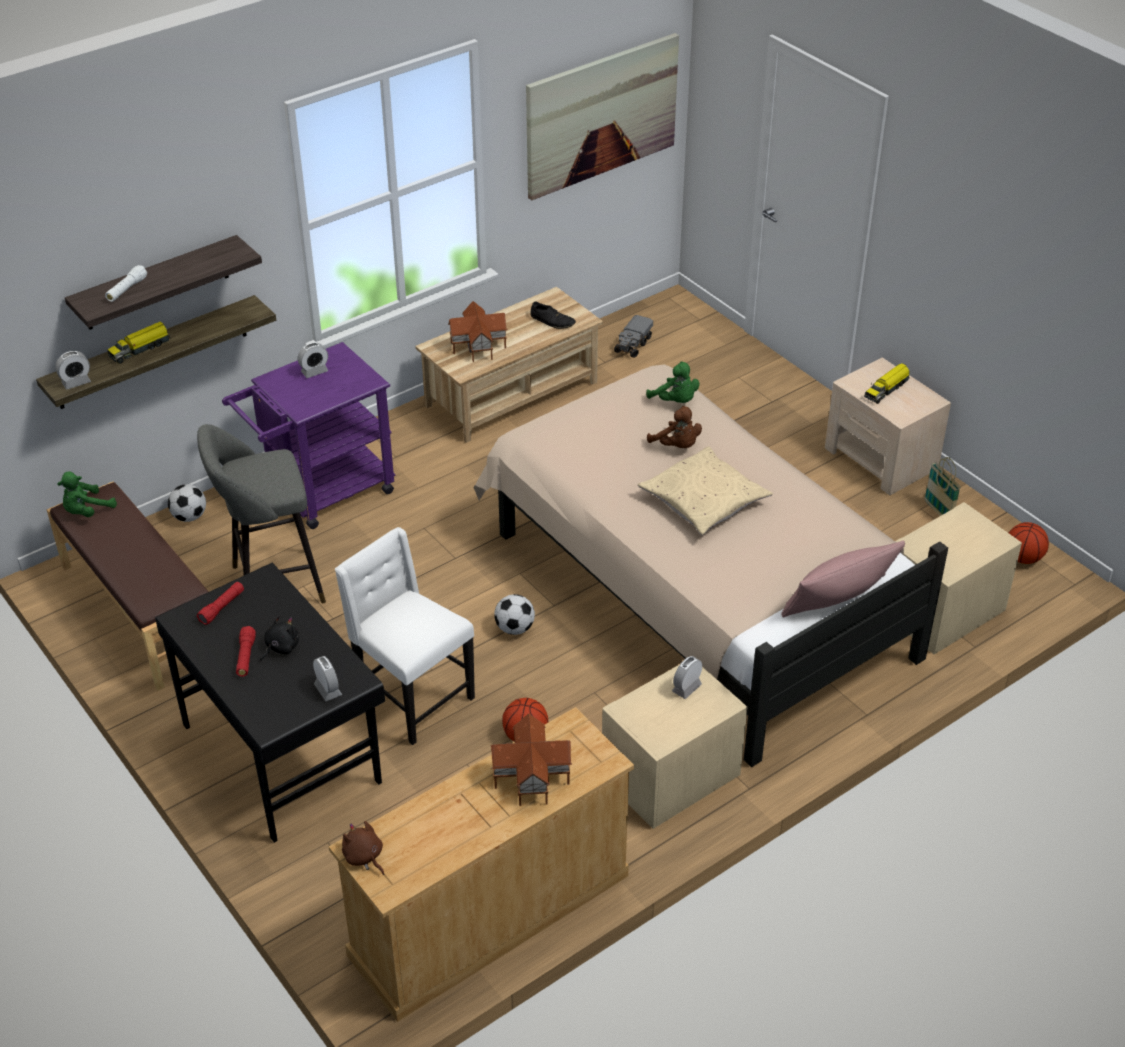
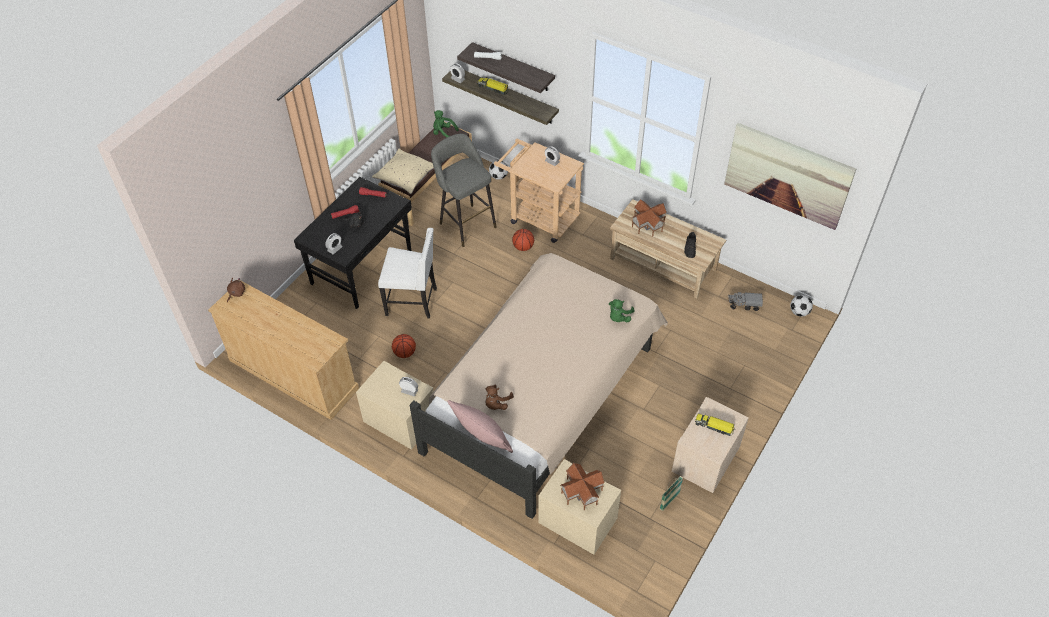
camera: 70 degrees right, 10 degrees up
(321, 493) = (539, 216): purple cart -> beige cart
(412, 698) = (413, 301): white chair -> white chair turned 75 degrees clockwise
(514, 628) = (476, 325): football -> football (799, 312)
(532, 776) = (298, 335): toy house -> toy house (581, 492)
(677, 446) = (577, 329): brown plush toy -> brown plush toy (496, 403)
(704, 500) = (535, 353): beige pillow -> beige pillow (405, 176)
(1023, 558) = (647, 557): basketball -> basketball (523, 247)

